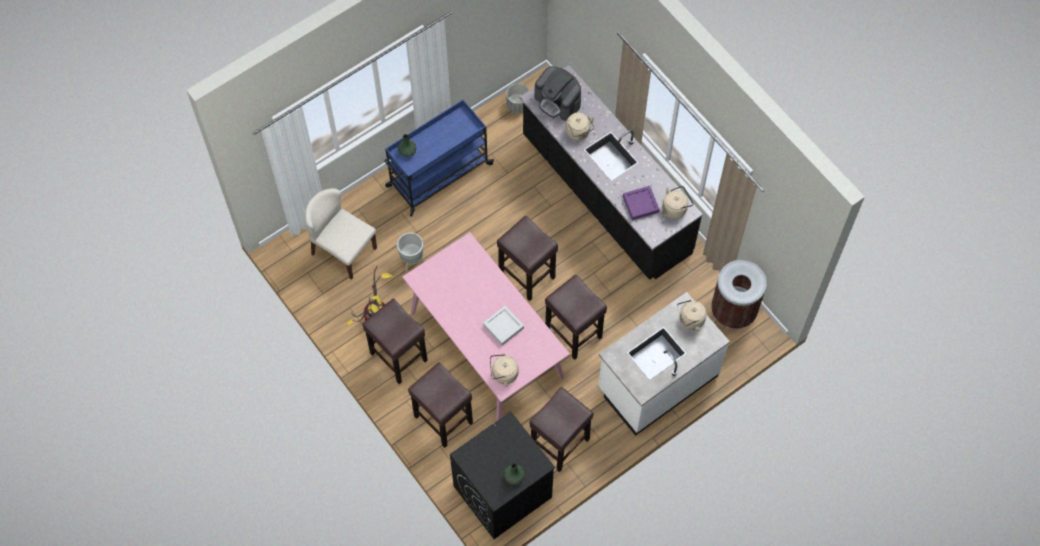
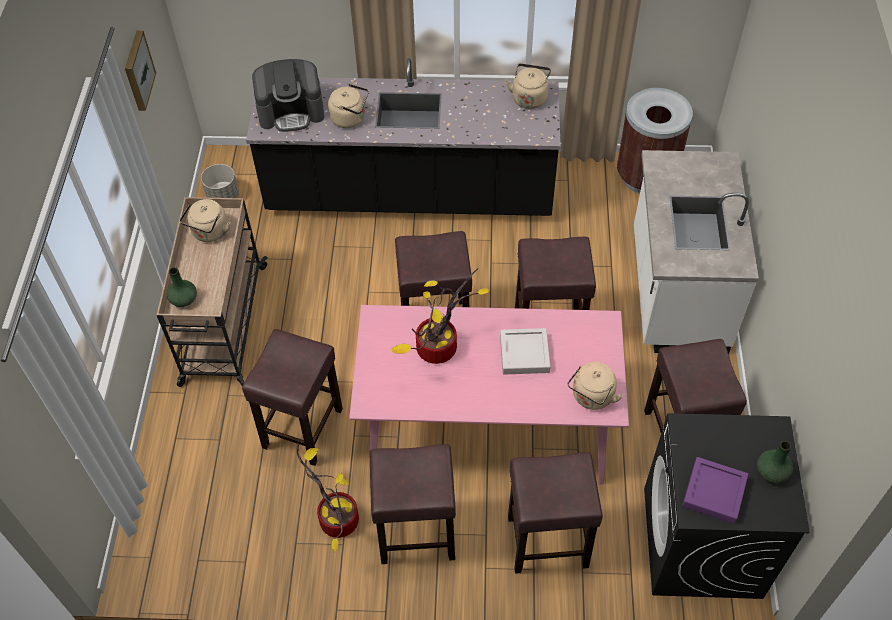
camera: 50 degrees left, 10 degrees down
(343, 251) = (212, 494): beige chair -> none
(412, 261) = (303, 427): grey planter -> brown stool
(438, 176) = (223, 326): blue cart -> beige cart
(471, 286) = (437, 351): none -> potted plant
(480, 24) = (137, 70): none -> picture
(640, 204) = (495, 122): purple tray -> purple tray (714, 492)
(690, 320) = (682, 168): beige kettle -> beige kettle (209, 233)

